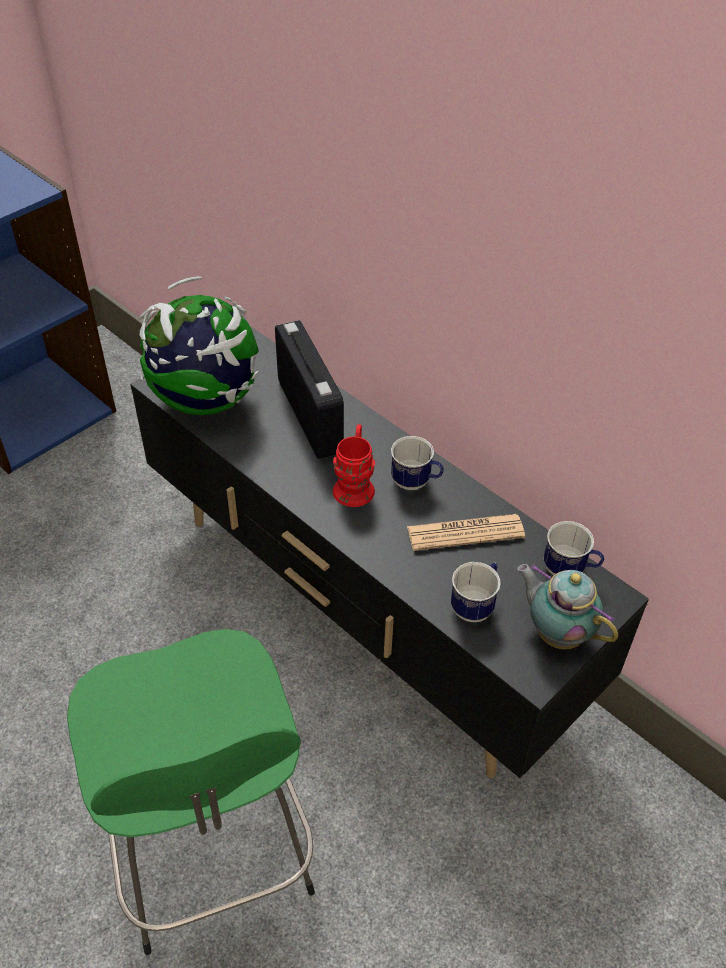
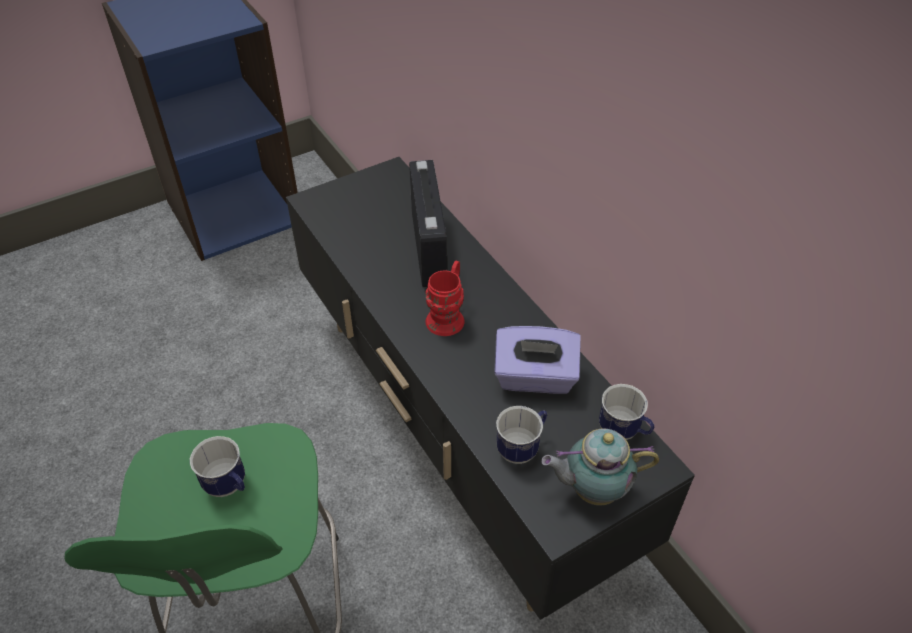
camera: 15 degrees right, 0 degrees up
(206, 401) = (344, 221): globe -> none
(416, 483) = (504, 324): mug -> mug (229, 487)
(465, 533) = (535, 378): newspaper -> purple tissue box
(556, 632) = (592, 489): teapot -> teapot turned 60 degrees counterclockwise

